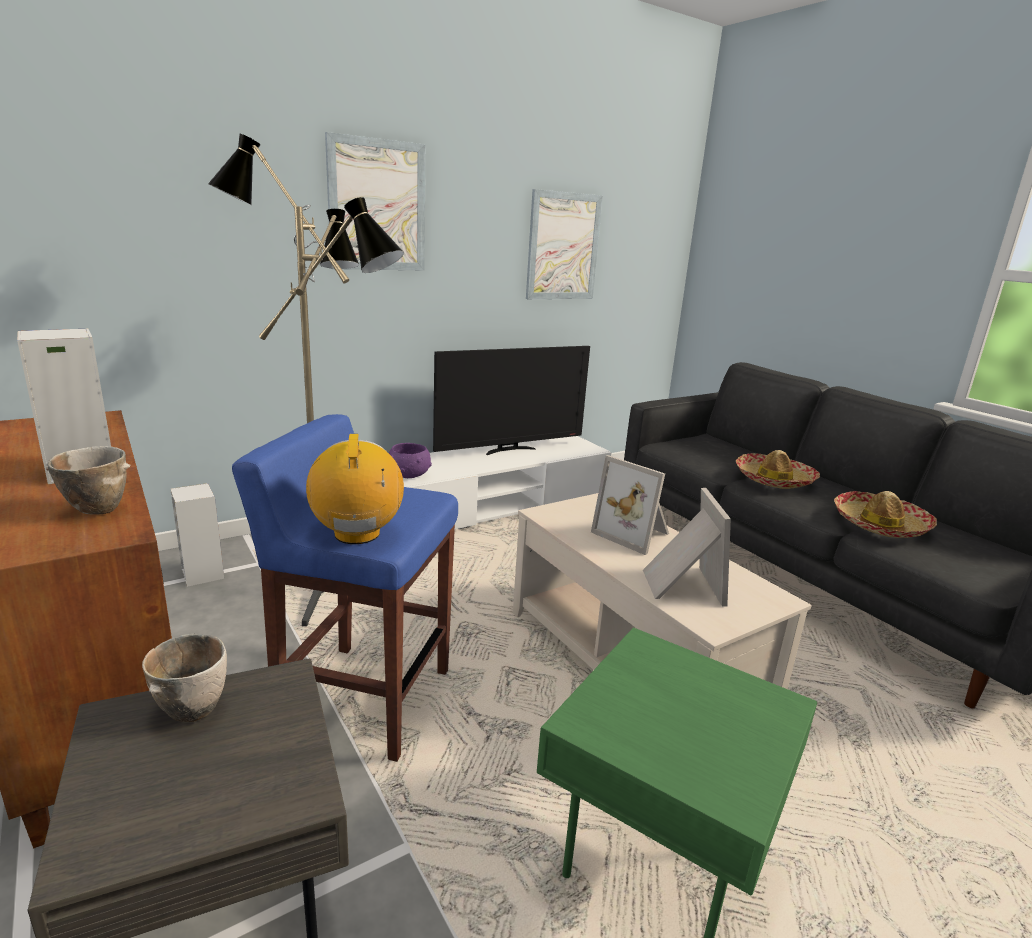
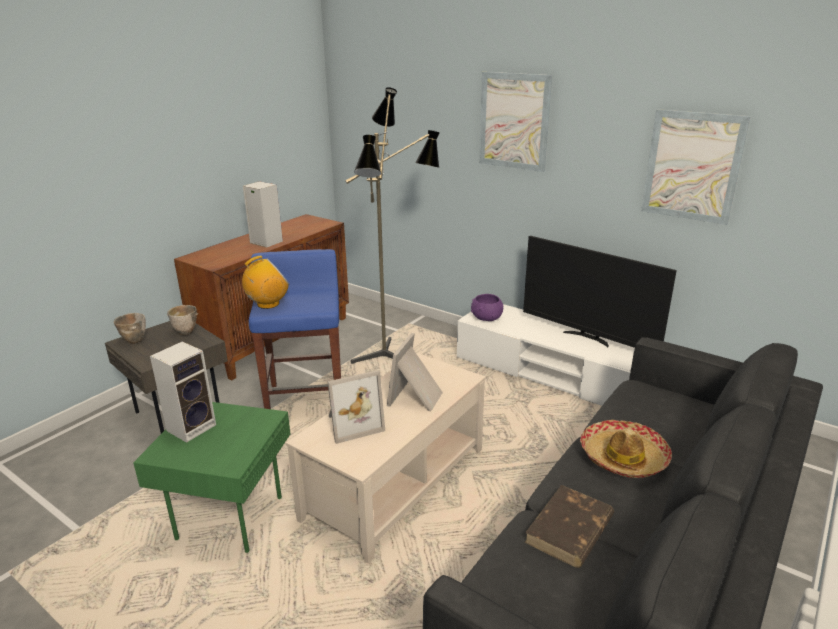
camera: 70 degrees right, 5 degrees up
(95, 510) = (231, 256): bowl -> bowl (134, 340)
(201, 573) = (375, 321): speaker -> speaker (192, 426)
(880, 524) = (569, 530): hat -> brown book

